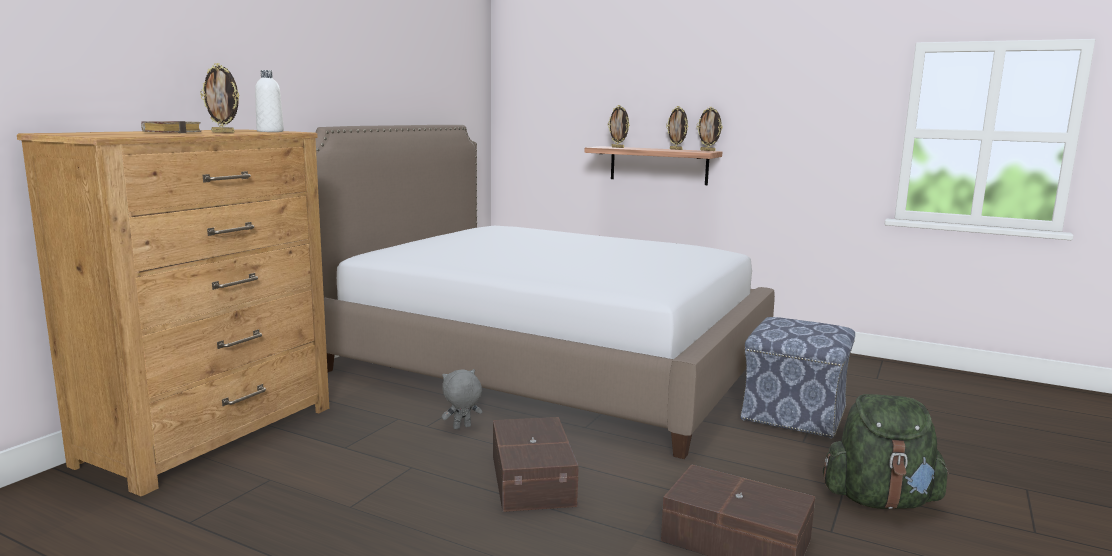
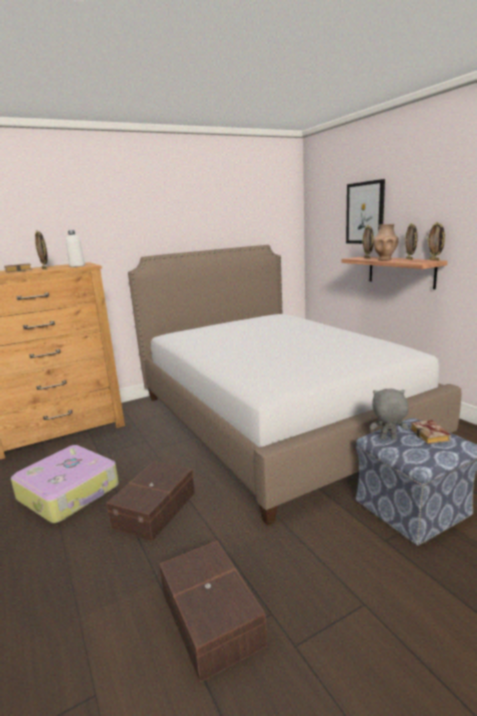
camera: 35 degrees right, 5 degrees up
(372, 496) = (70, 492): none -> suitcase
(462, 427) = (168, 456): grey plush toy -> grey plush toy (388, 439)
(602, 91) = (365, 213): none -> picture
(648, 149) = (384, 260): none -> brown vase
(810, 325) = (431, 436): none -> book
(880, 500) = (382, 633): green backpack -> none

